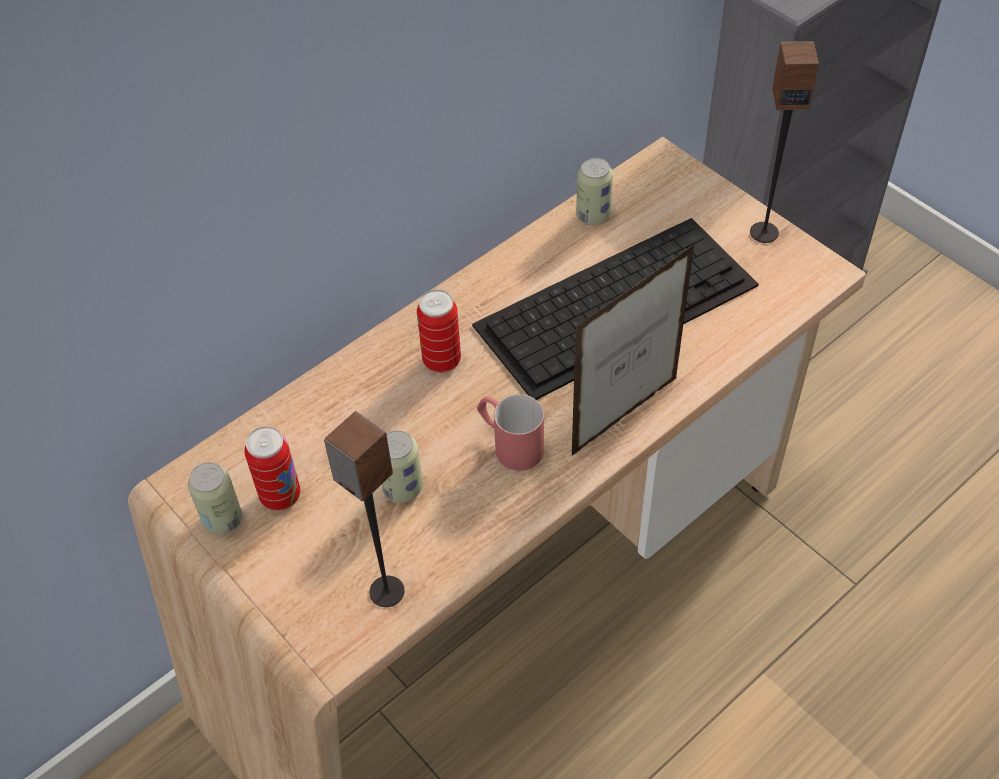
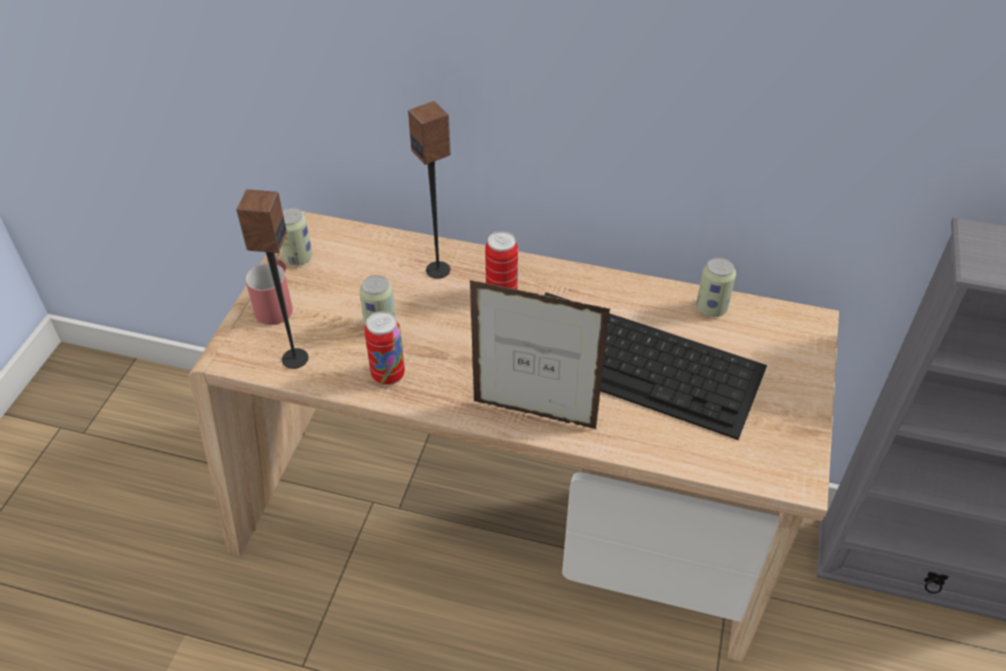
camera: 55 degrees right, 5 degrees down
(280, 496) = (333, 273): can -> can (388, 375)
(509, 444) = (458, 362): red mug -> red mug (276, 304)
(764, 232) = (801, 419): speaker -> speaker (438, 270)

